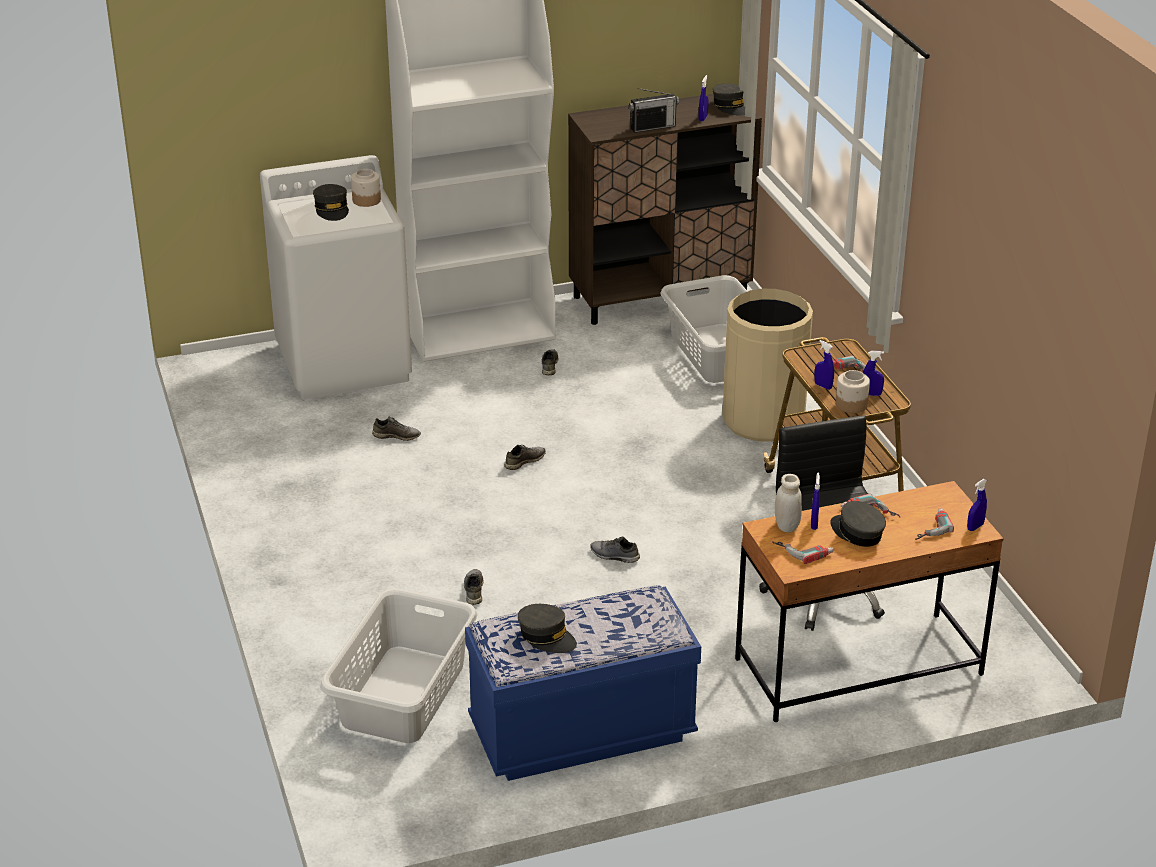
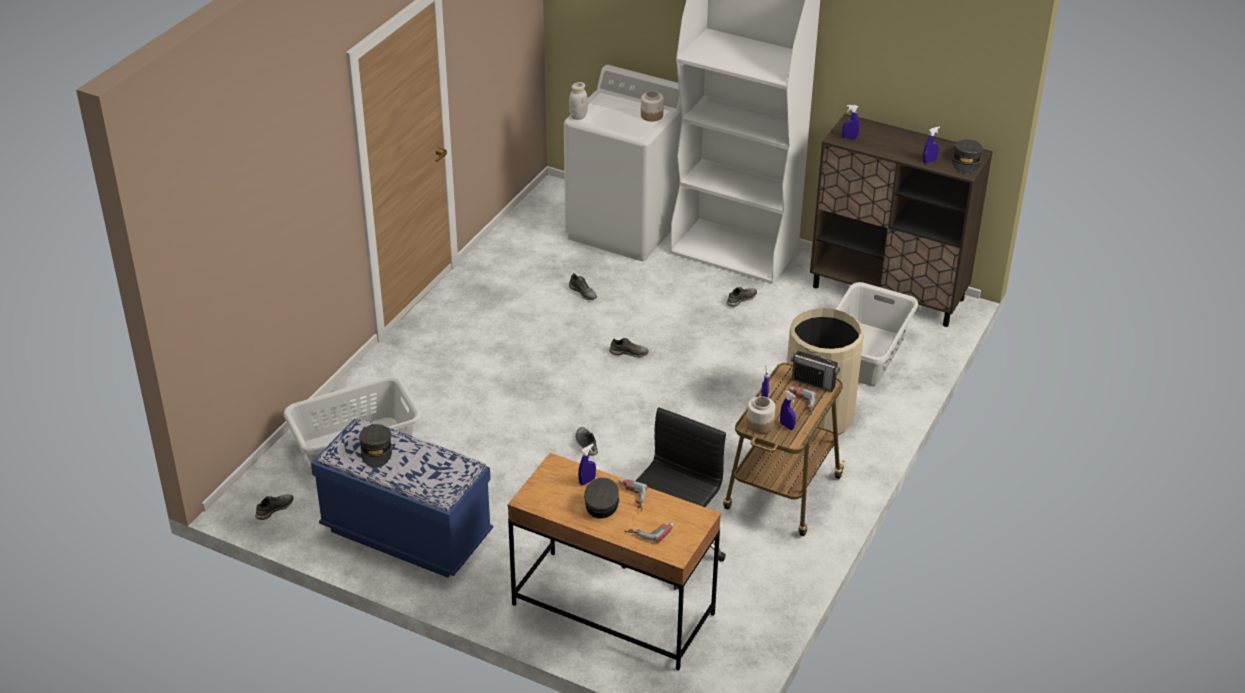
camera: 45 degrees right, 5 degrees up
(332, 209) = (622, 112): grey cap -> none
(473, 590) = (479, 413): grey shoe -> grey shoe (274, 509)
(653, 127) = (882, 151): radio -> radio (813, 383)
(787, 526) = (569, 472): white jar -> white jar (578, 116)
(803, 550) = (553, 492): power drill -> none
(975, 527) = (678, 550): blue spray bottle -> blue spray bottle (849, 138)

